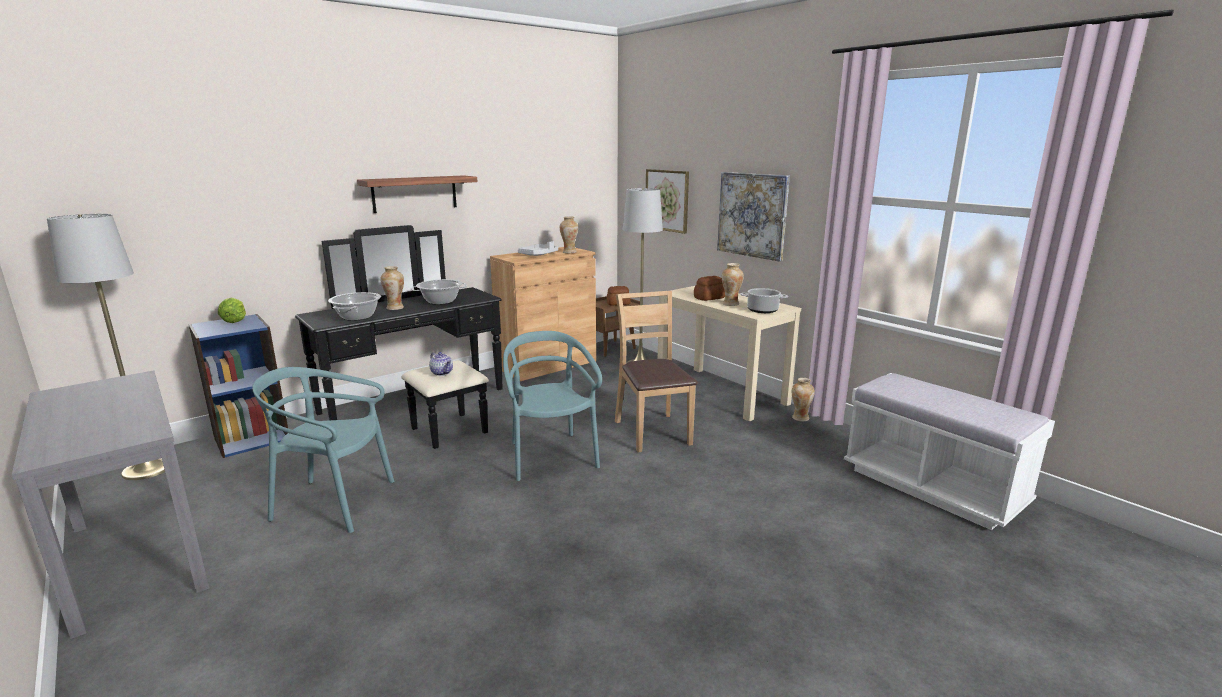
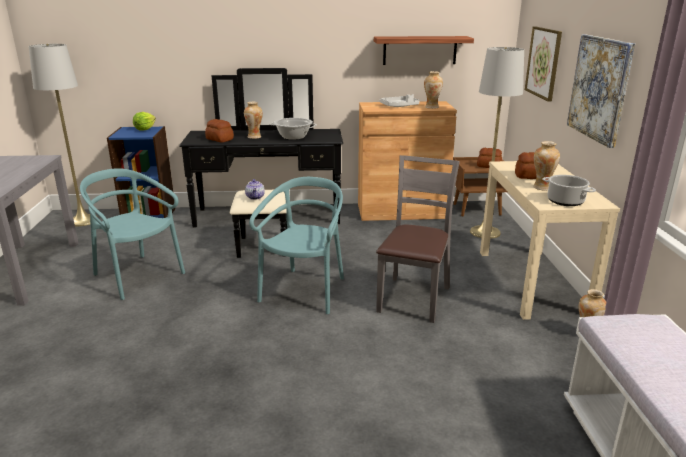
camera: 35 degrees right, 5 degrees up
(357, 317) = (219, 139): cooking pot -> bread
(414, 193) = (293, 40): shelf -> shelf (419, 50)
(652, 432) = (413, 298): brown chair -> grey chair

